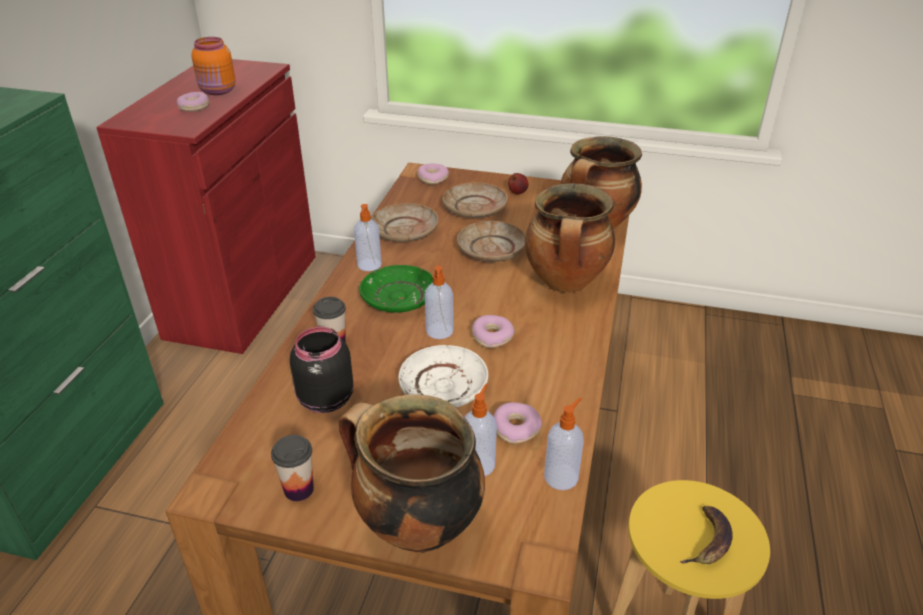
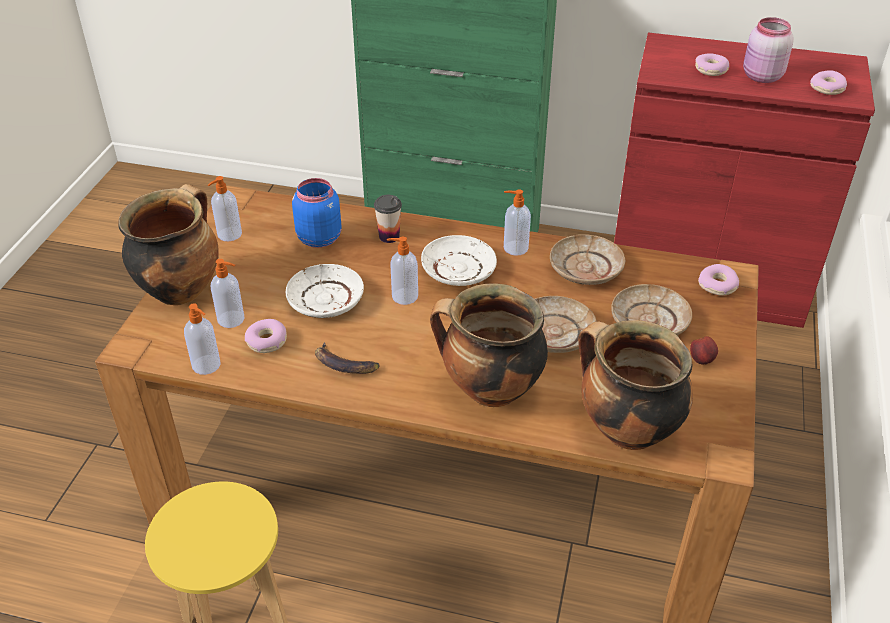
camera: 90 degrees right, 5 degrees up
(218, 91) = (761, 77): orange jar -> pink jar
(299, 489) = (229, 235): cup -> soap dispenser
(324, 400) = (319, 237): black jar -> blue jar
(398, 298) = (458, 269): green plate -> white plate
(492, 336) = (394, 330): donut -> donut (827, 88)
(708, 541) = (200, 538): banana -> banana (343, 365)

